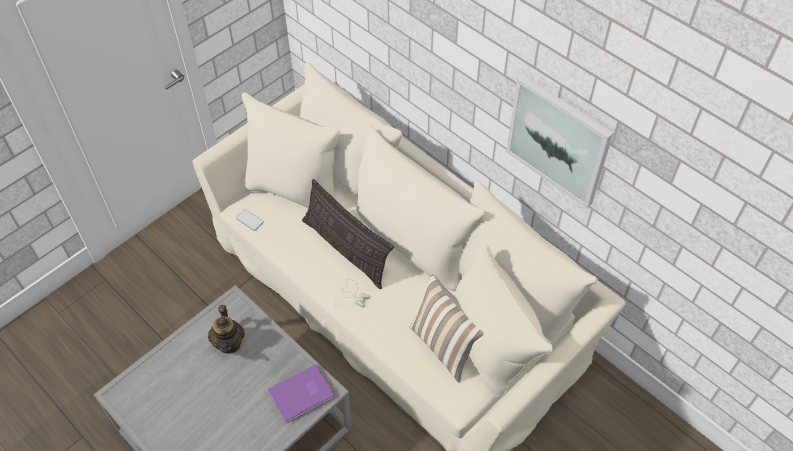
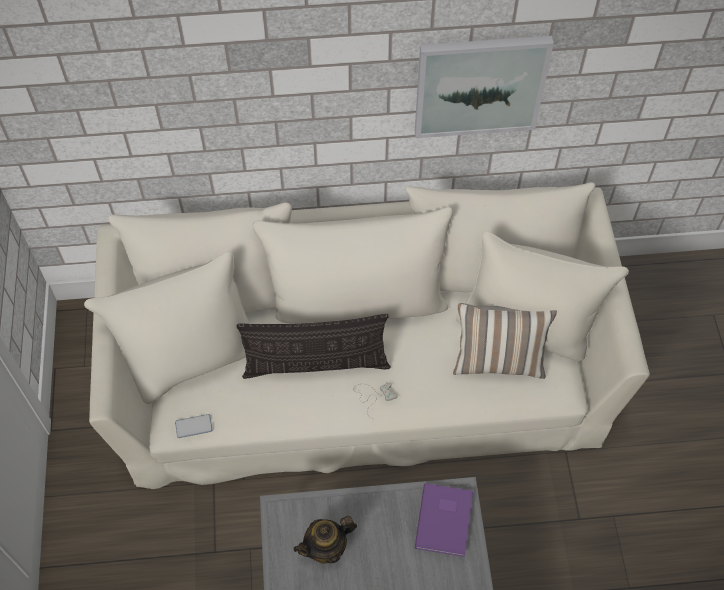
camera: 50 degrees left, 5 degrees up
(229, 343) = (326, 548): teapot -> teapot turned 120 degrees clockwise

